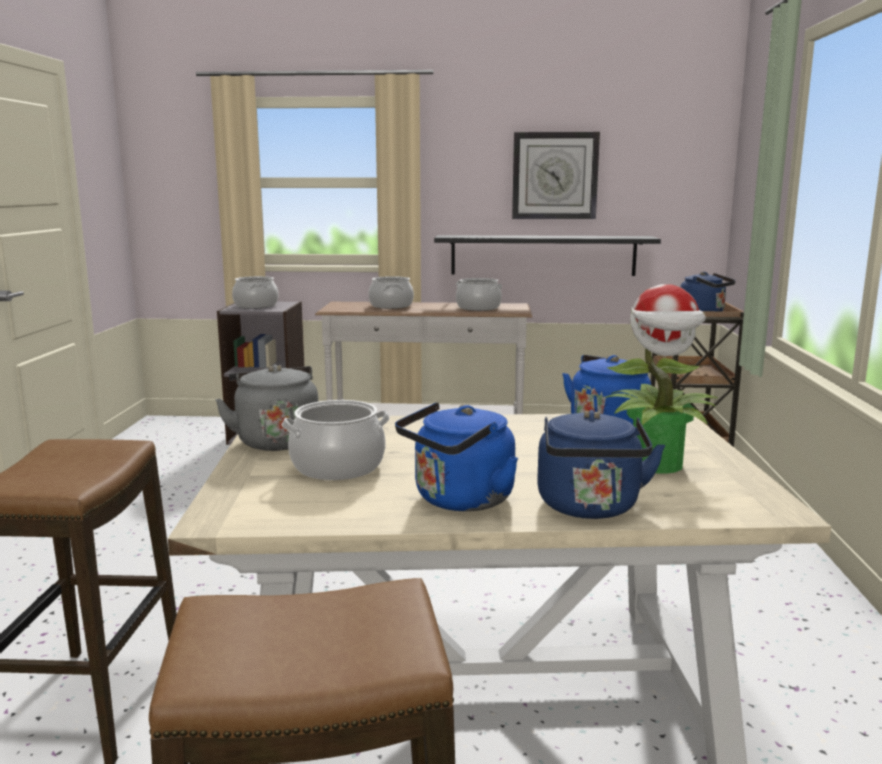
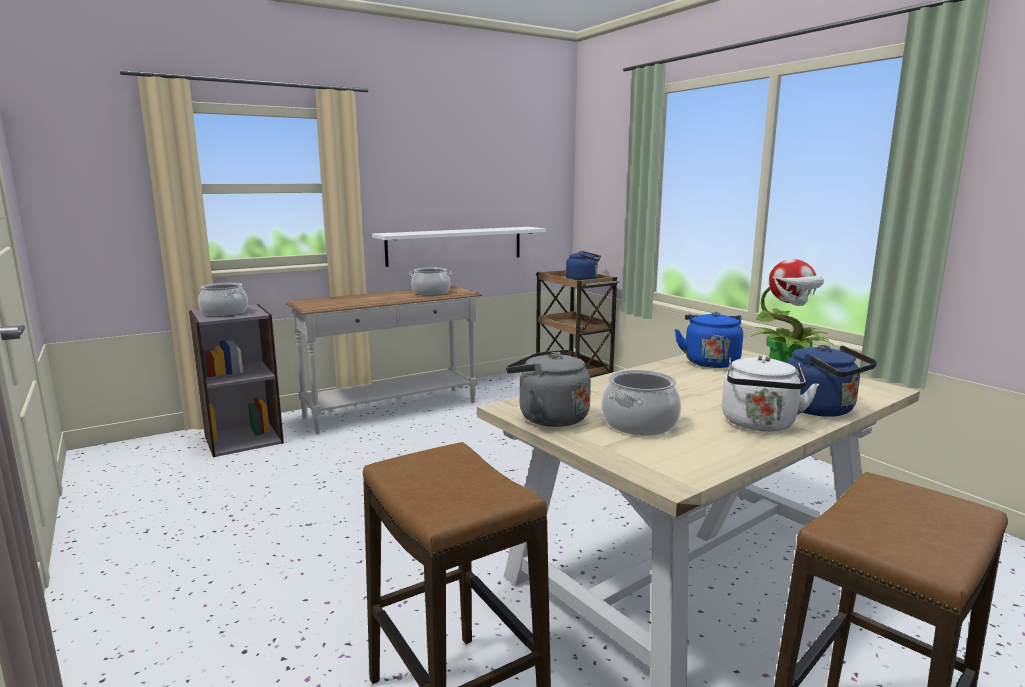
camera: 35 degrees left, 0 degrees up
(391, 306) = (356, 299): cooking pot -> none
(459, 501) = (759, 425): blue kettle -> white kettle
(543, 255) = (455, 245): black shelf -> white shelf
(555, 176) = (461, 181): wall clock -> none

